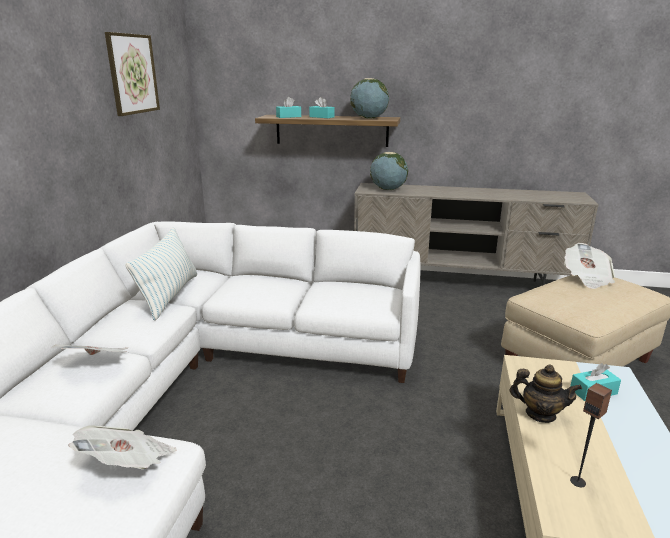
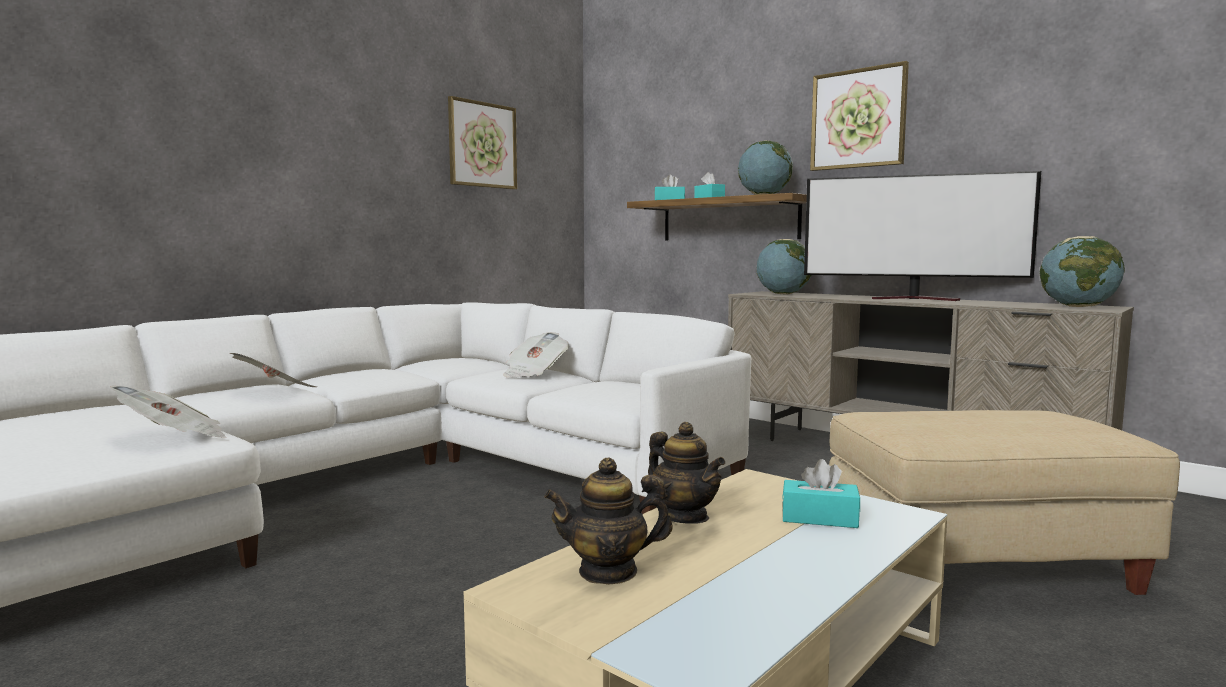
camera: 30 degrees right, 15 degrees down
(169, 295) = (423, 369): pillow -> none
(431, 65) = (858, 119): none -> picture
(476, 192) = (917, 299): none -> television
(567, 196) = (1078, 306): none -> globe
(578, 481) = (608, 571): speaker -> teapot
(587, 278) = (1014, 410): newspaper -> newspaper (534, 373)

